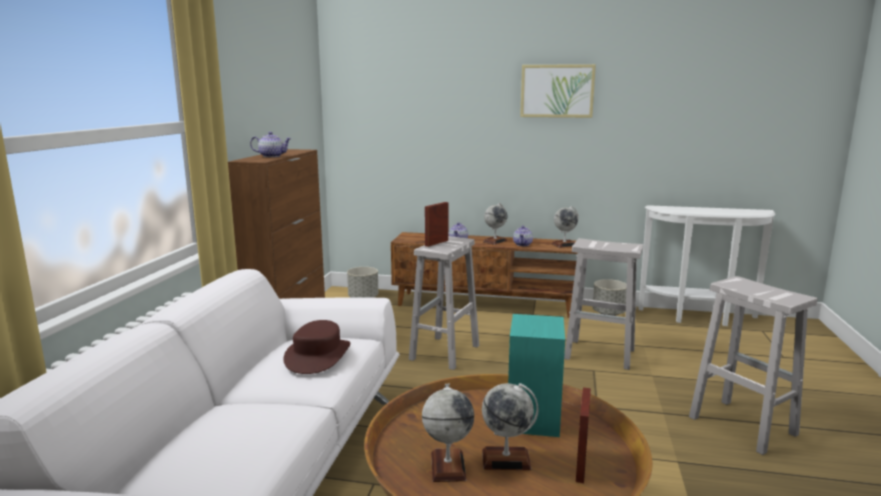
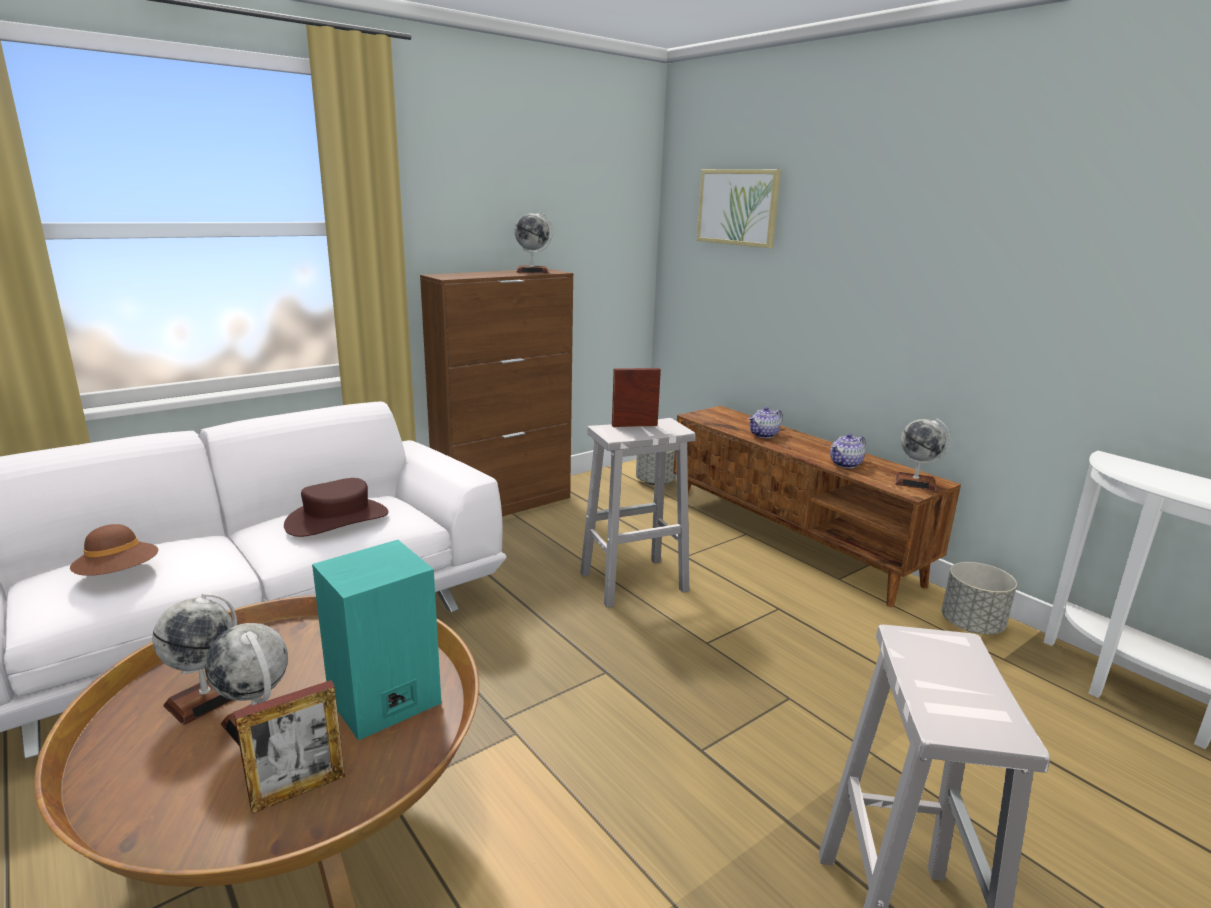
camera: 40 degrees right, 5 degrees up
(242, 442) = (119, 575): none -> brown hat
(272, 156) = (485, 274): teapot -> none
(495, 241) = (815, 448): globe -> globe (532, 271)
(557, 91) = (963, 209): picture -> picture (738, 207)
(601, 354) = (843, 681): white stool -> none

